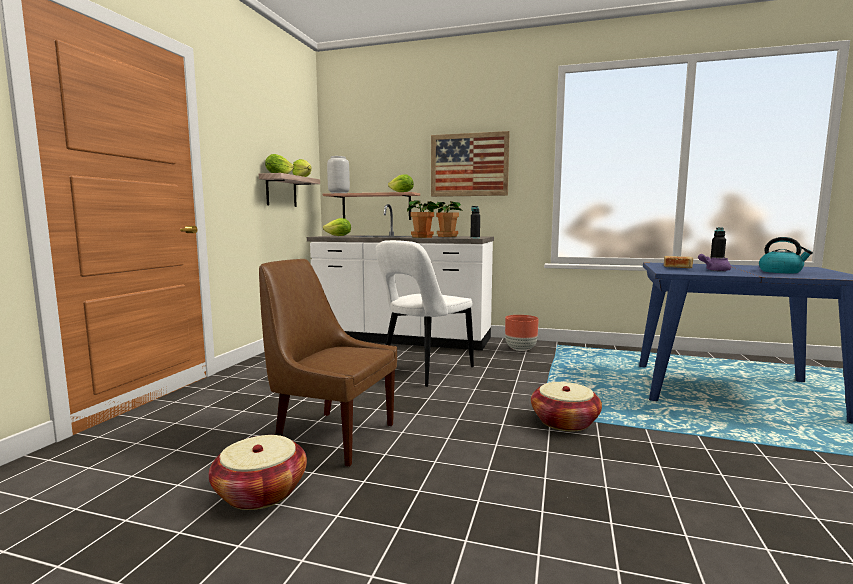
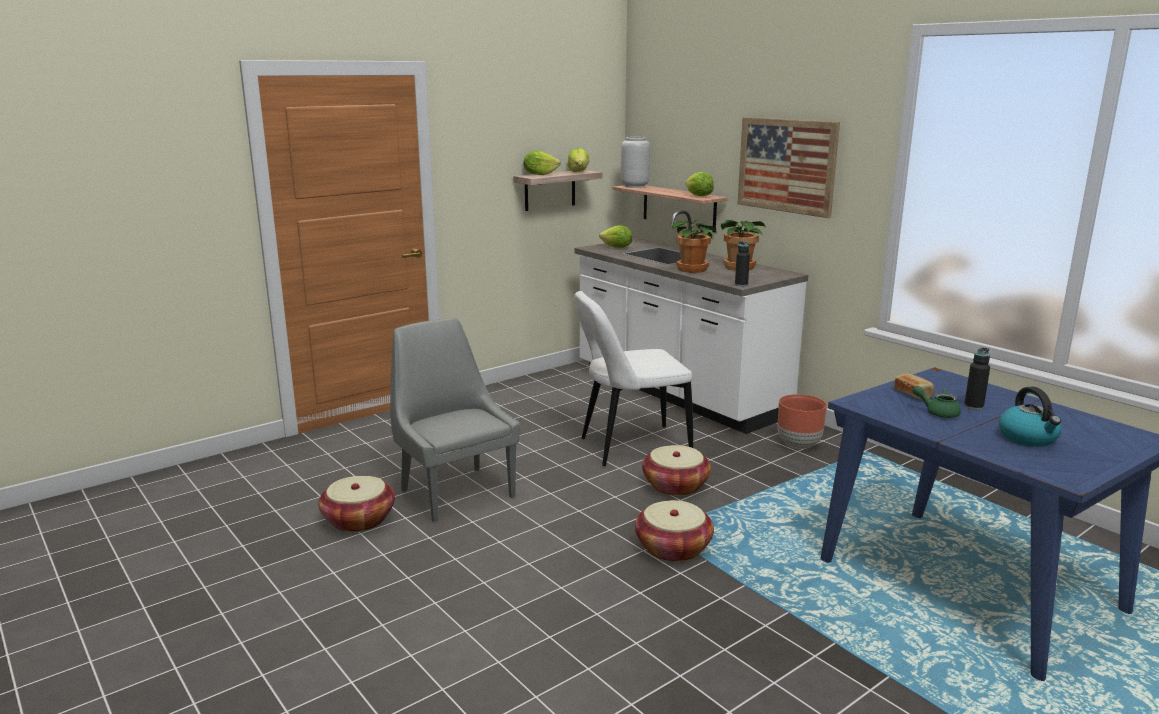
camera: 35 degrees right, 10 degrees up
(332, 436) = (455, 492): brown chair -> grey chair
(494, 386) = (675, 486): none -> basket
(714, 270) = (937, 412): purple teapot -> green teapot

